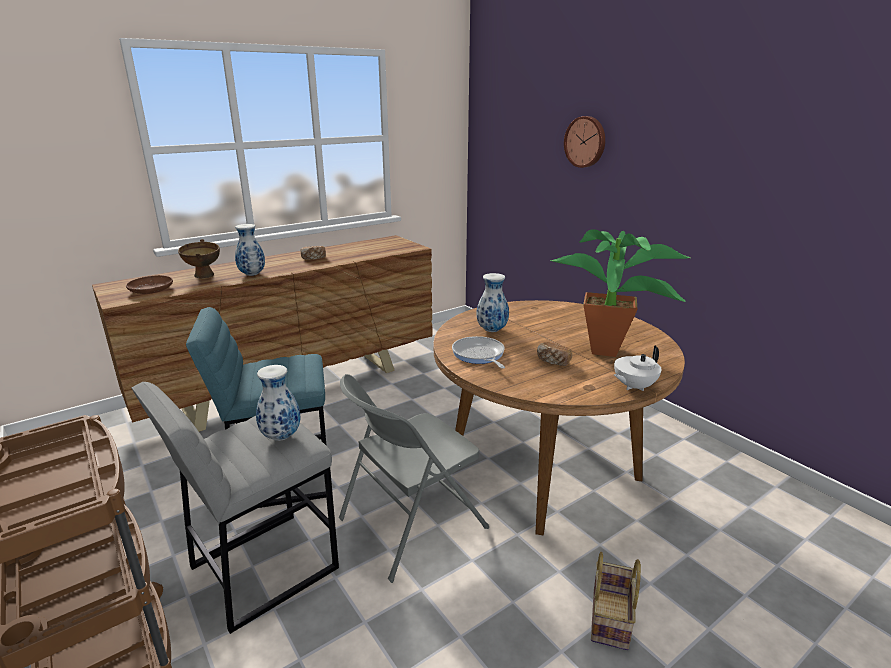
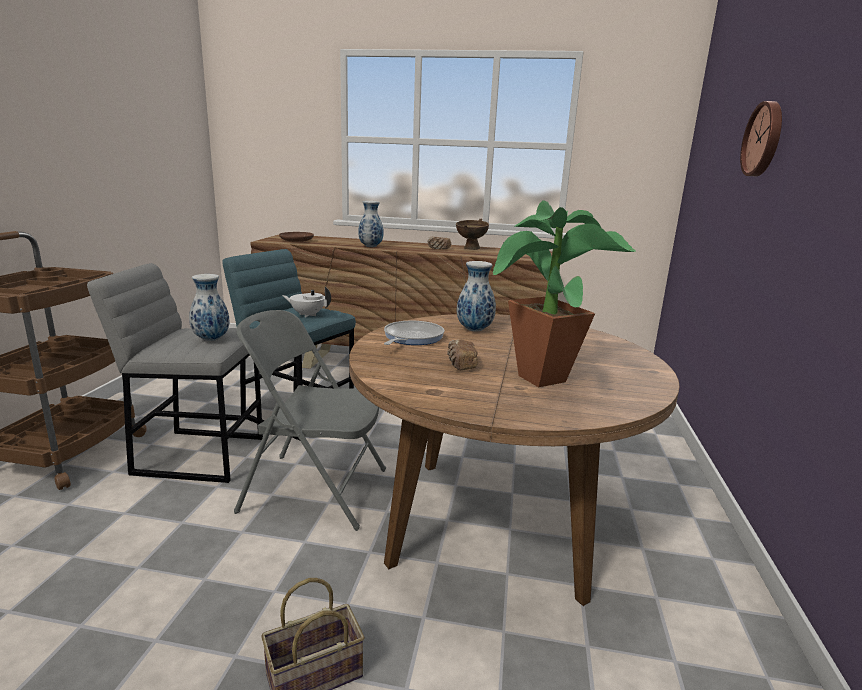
camera: 45 degrees right, 5 degrees down
(204, 277) = (341, 242): brown bowl -> brown bowl (470, 249)
(633, 386) = (480, 411): white teapot -> white teapot (307, 315)

